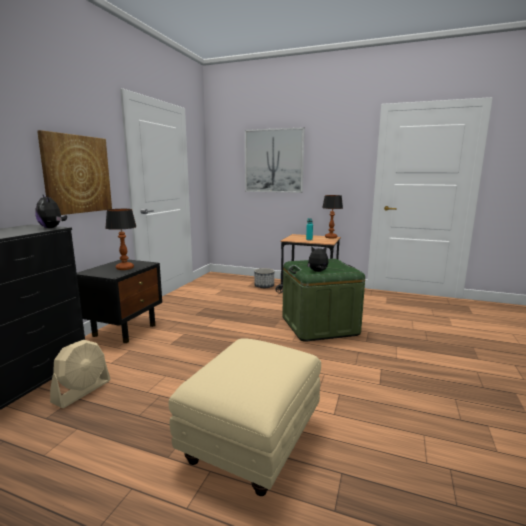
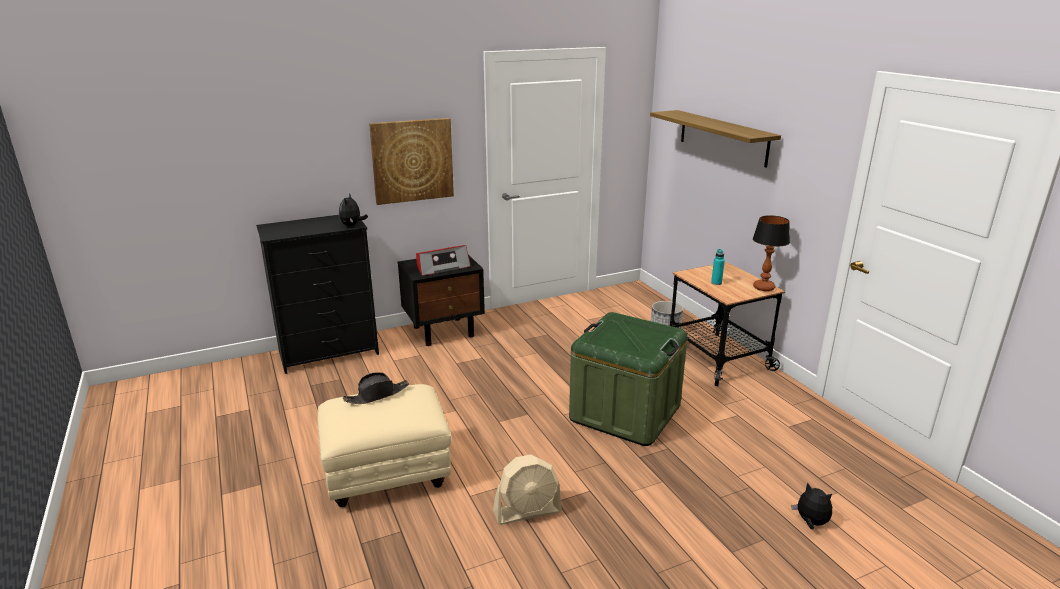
camera: 45 degrees right, 10 degrees up
(82, 391) = (349, 376): beige fan -> beige fan (527, 511)
(124, 268) = (442, 267): table lamp -> radio
(231, 356) = (377, 395): none -> black hat
(274, 161) = (722, 137): picture -> shelf
(318, 271) = (607, 341): plush toy -> plush toy (810, 522)

